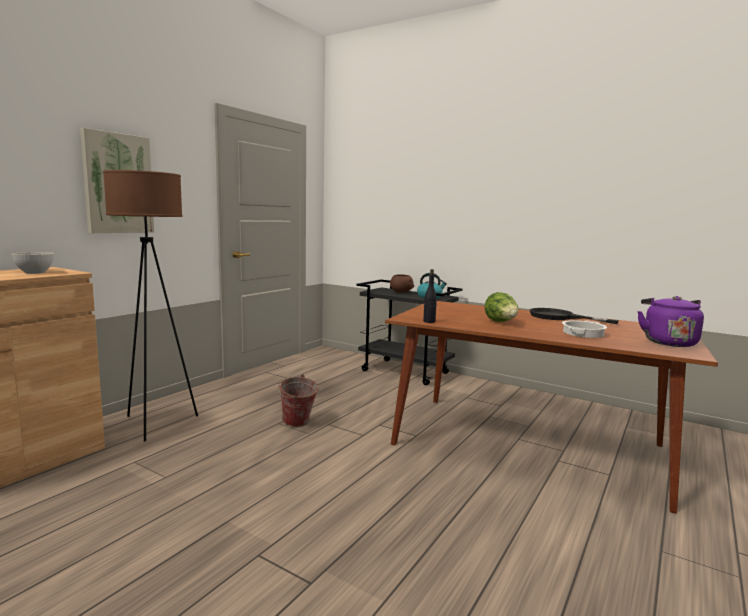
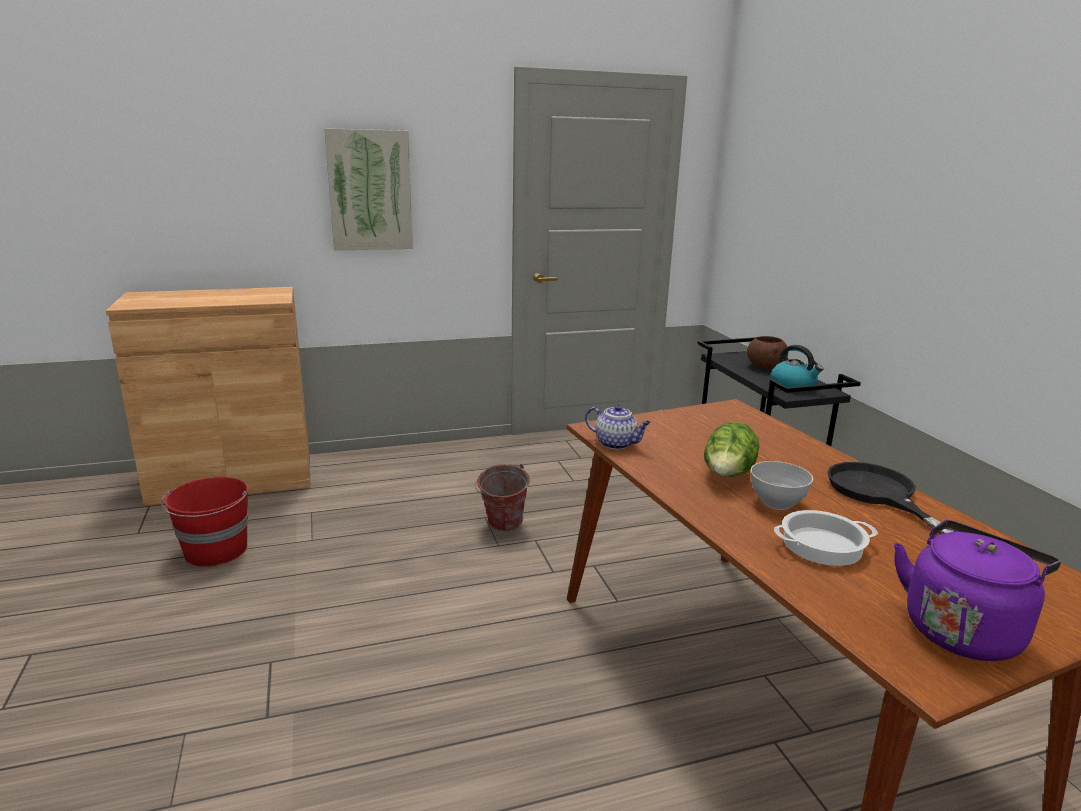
camera: 40 degrees right, 10 degrees up
(35, 272) = (249, 296): grey bowl -> grey bowl (776, 503)
(81, 515) = (216, 551): none -> red bucket
(156, 423) = (379, 474): brown floor lamp -> none
(429, 321) = (617, 444): black bottle -> teapot

